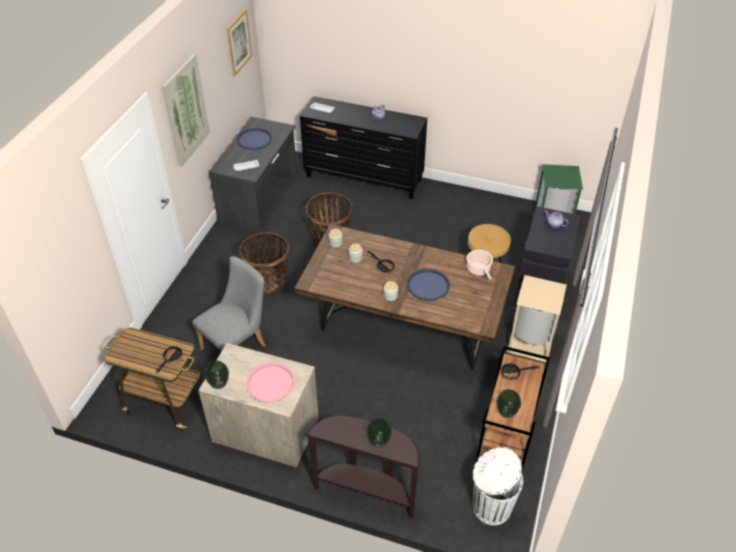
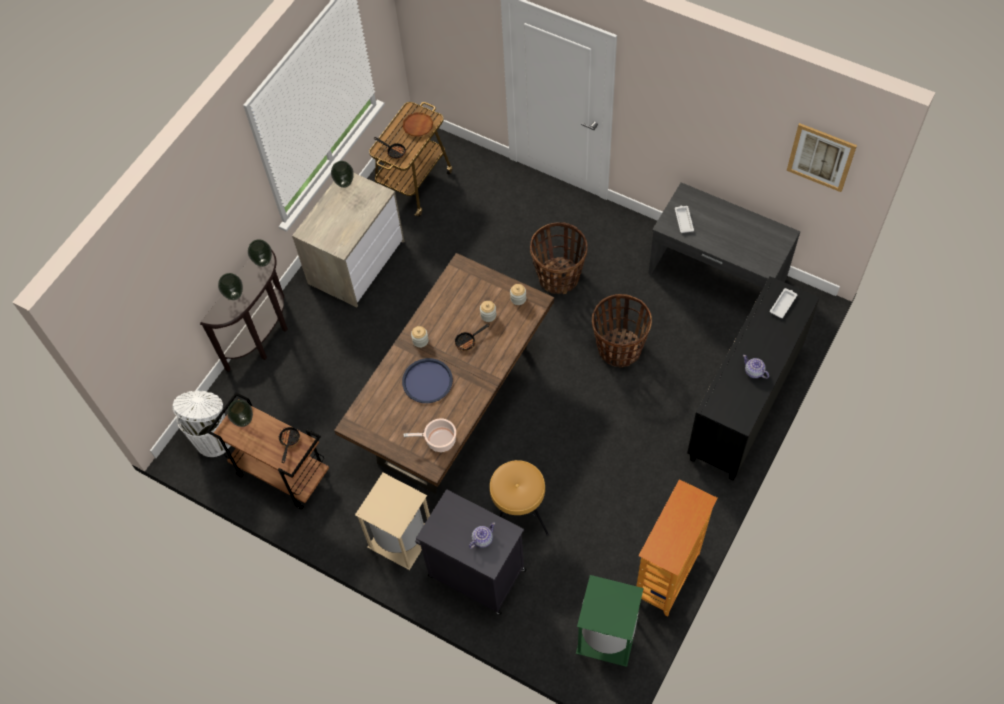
camera: 105 degrees right, 15 degrees up
(138, 344) = (418, 126): none -> brown plate
(185, 110) = (673, 106): picture -> none
(237, 345) = (469, 243): grey chair -> none
(254, 139) = (744, 232): blue tray -> none
(270, 383) = (334, 223): pink tray -> none
(332, 426) = (264, 262): none -> vase
(499, 202) = (667, 577): none -> bookcase

